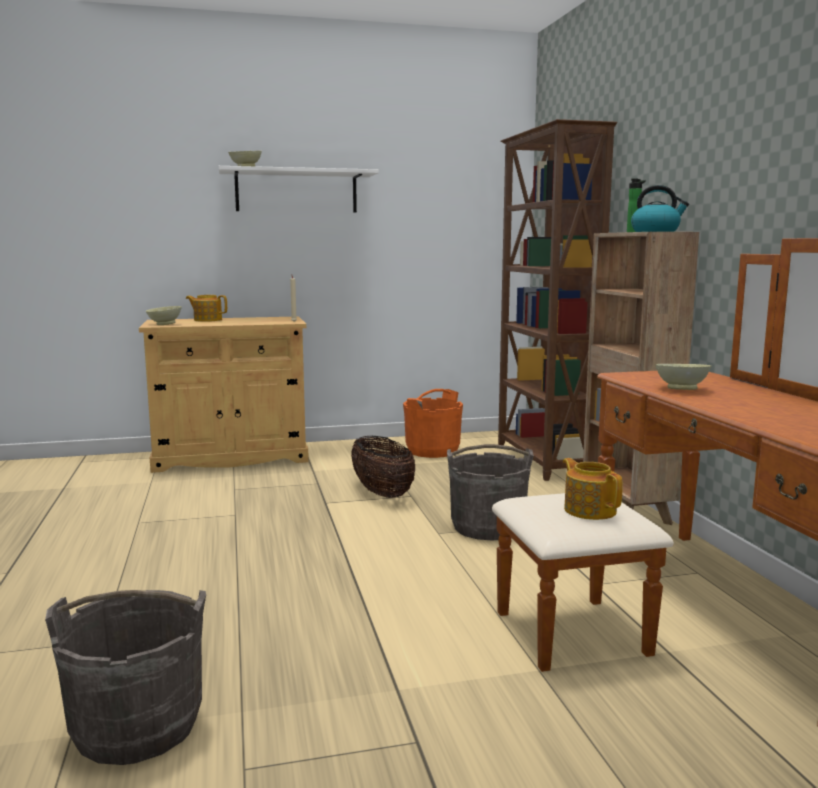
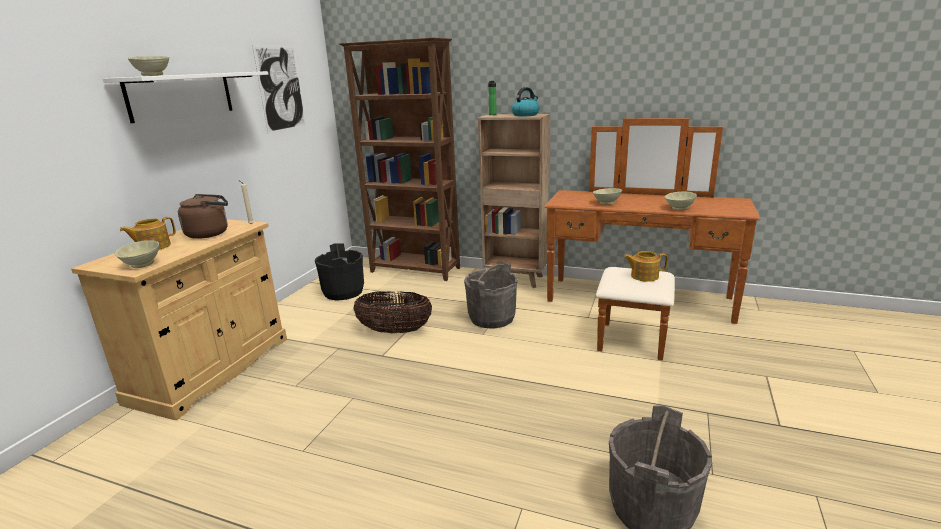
camera: 55 degrees left, 10 degrees up
(255, 321) = (210, 233): none -> brown kettle
(432, 451) = (344, 292): orange bucket -> black bucket
(437, 195) = (281, 88): none -> picture
(759, 418) = (678, 208): none -> beige bowl

